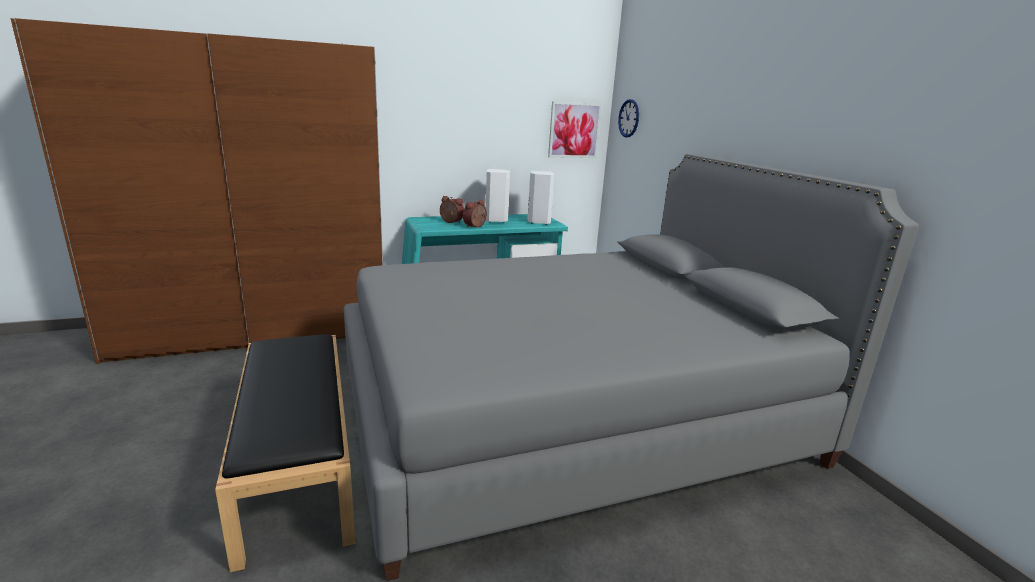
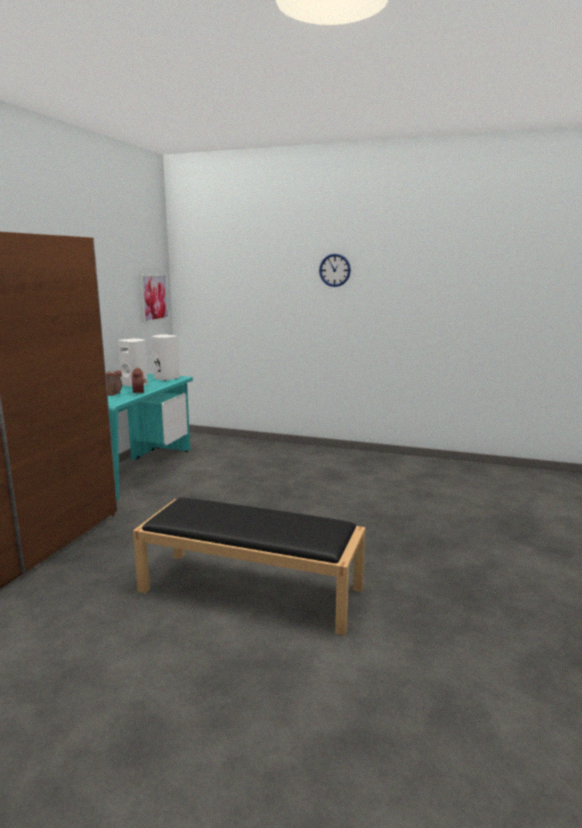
camera: 50 degrees left, 5 degrees down
(568, 415) = (320, 493): grey bed -> none
(629, 118) = (198, 283): wall clock -> wall clock (334, 270)

